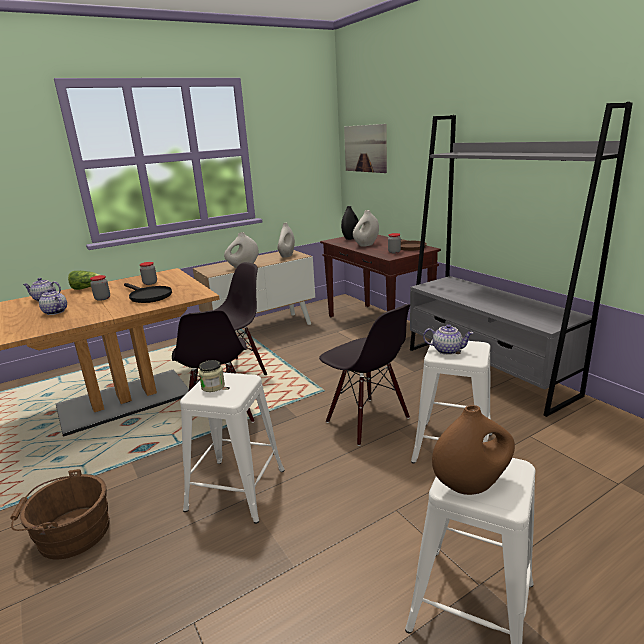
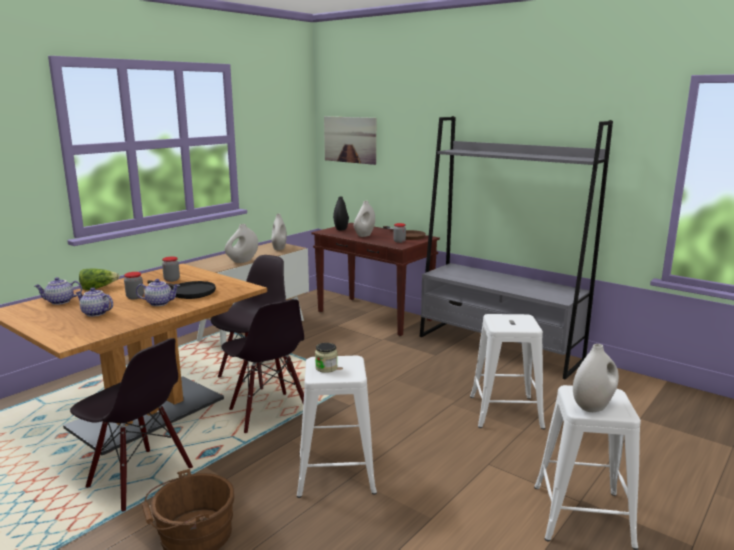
camera: 20 degrees left, 5 degrees down
(366, 420) = (419, 400): black chair -> black chair (139, 478)
(447, 350) = (504, 322): teapot -> teapot (159, 303)
(471, 484) = (593, 406): brown vase -> white vase

